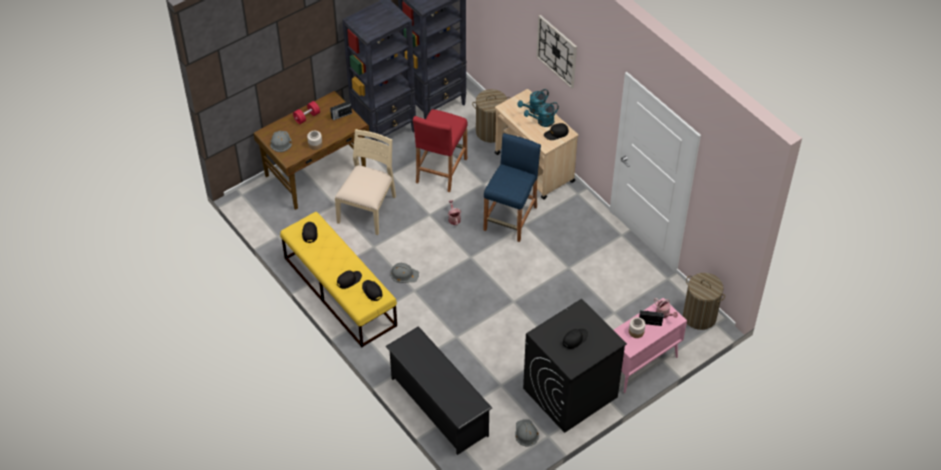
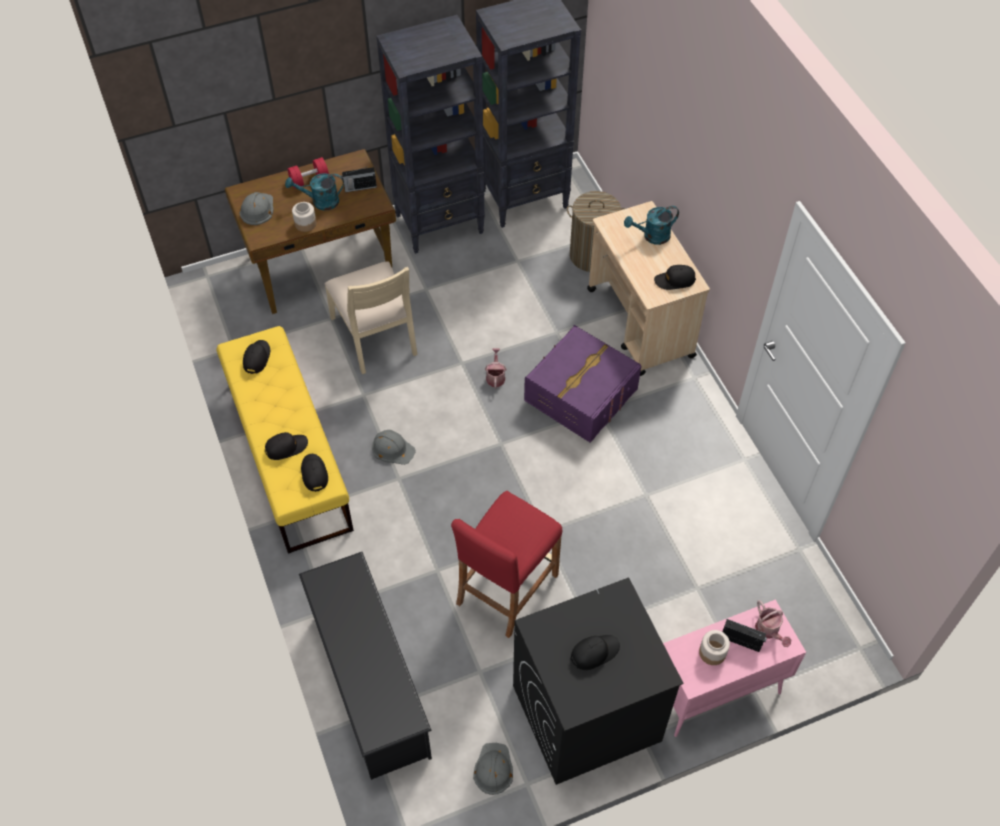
camera: 15 degrees right, 5 degrees up
(368, 209) = (375, 335): beige chair -> beige chair turned 120 degrees clockwise
(441, 170) = (501, 298): red stool -> red stool (506, 588)
(511, 218) = (581, 395): blue stool -> purple storage box
(542, 122) = (659, 257): turquoise watering can -> turquoise watering can (320, 202)
(557, 51) = (699, 147): wall clock -> none
(699, 316) = (836, 628): laundry basket -> none

